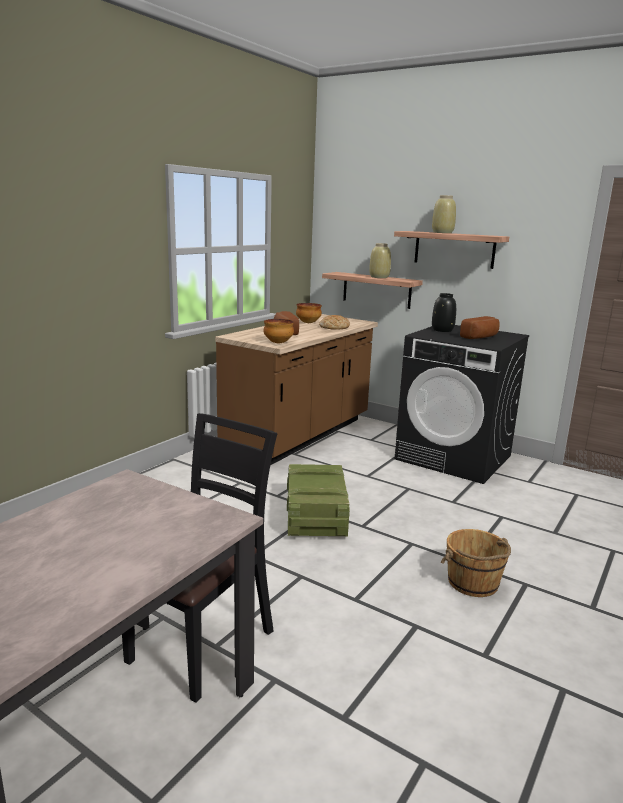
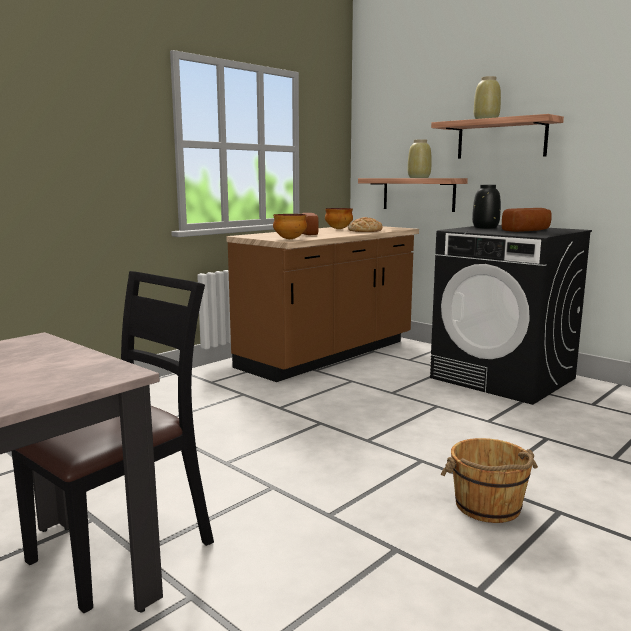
camera: 10 degrees right, 5 degrees down
(316, 517) = (315, 429): crate -> none

